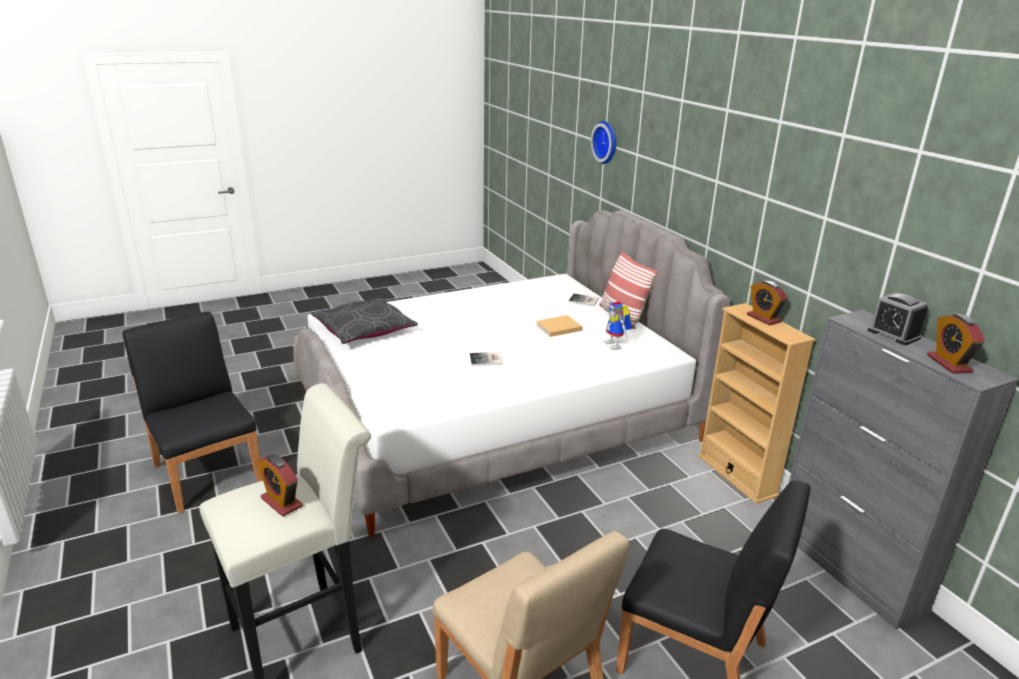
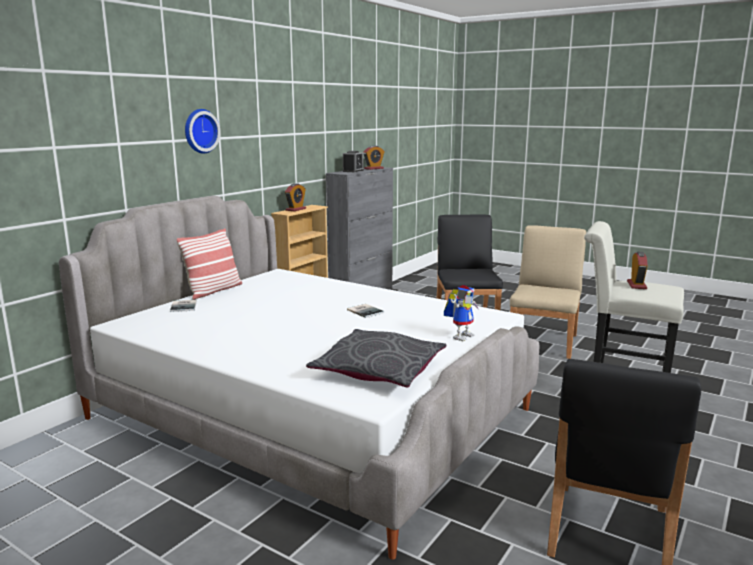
camera: 120 degrees left, 10 degrees down
(557, 327) = (266, 304): beige book -> none
(607, 142) = (64, 143): wall clock -> wall clock (199, 131)
(616, 345) = (281, 285): toy robot -> toy robot (461, 335)

